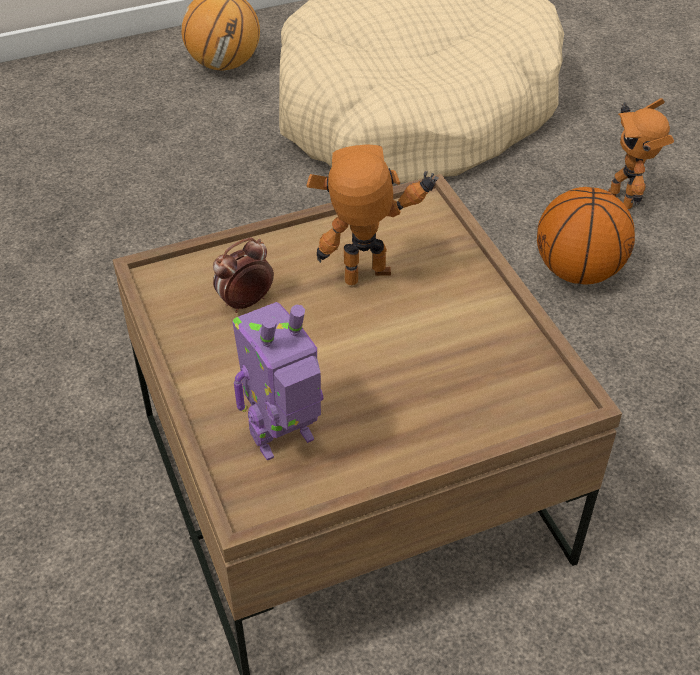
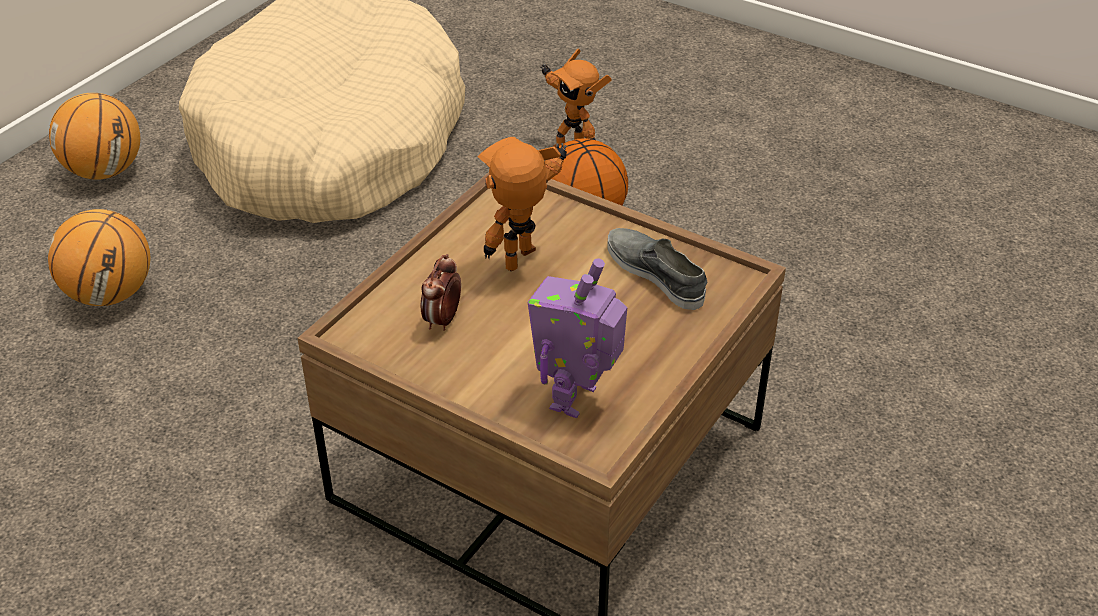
camera: 35 degrees left, 5 degrees down
(144, 165) = (111, 294): none -> basketball
(483, 353) = (656, 273): none -> grey shoe

